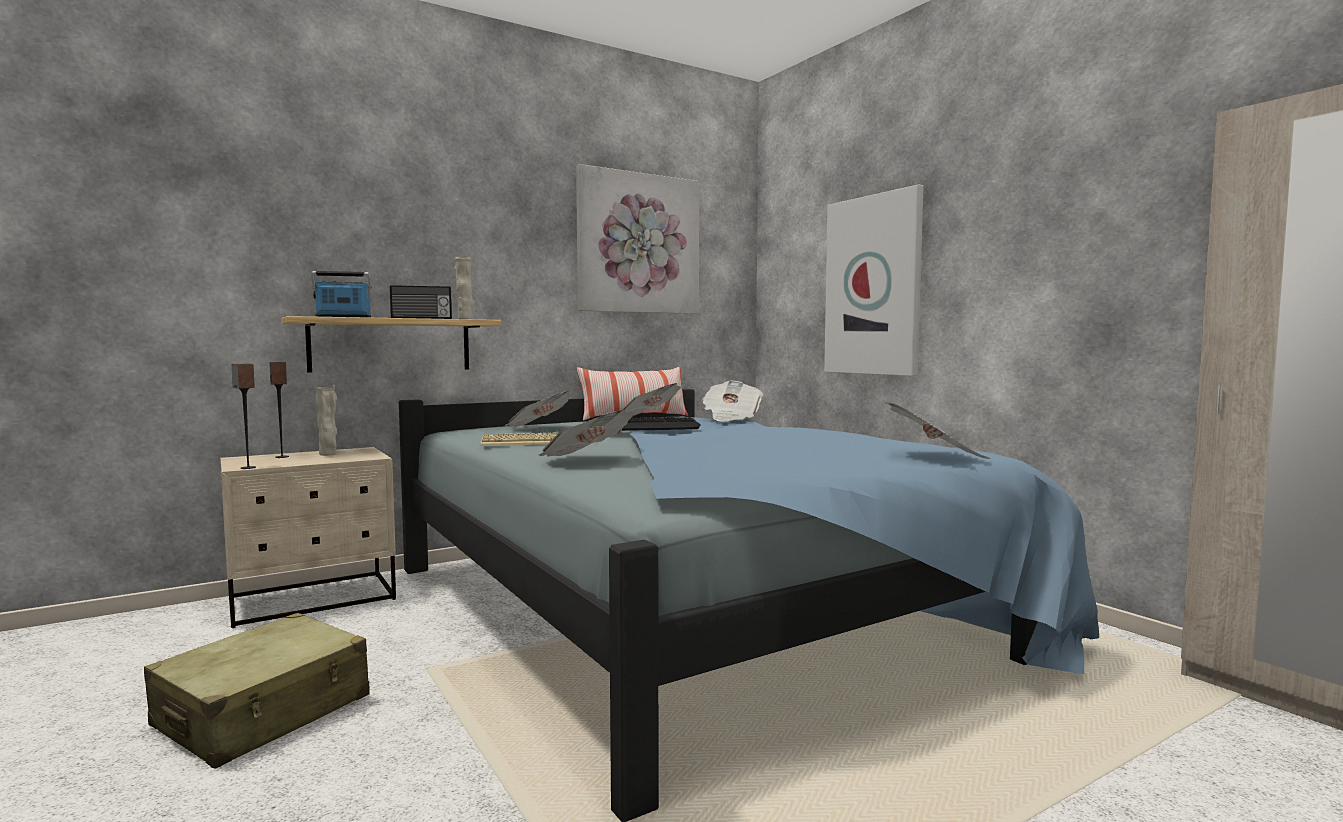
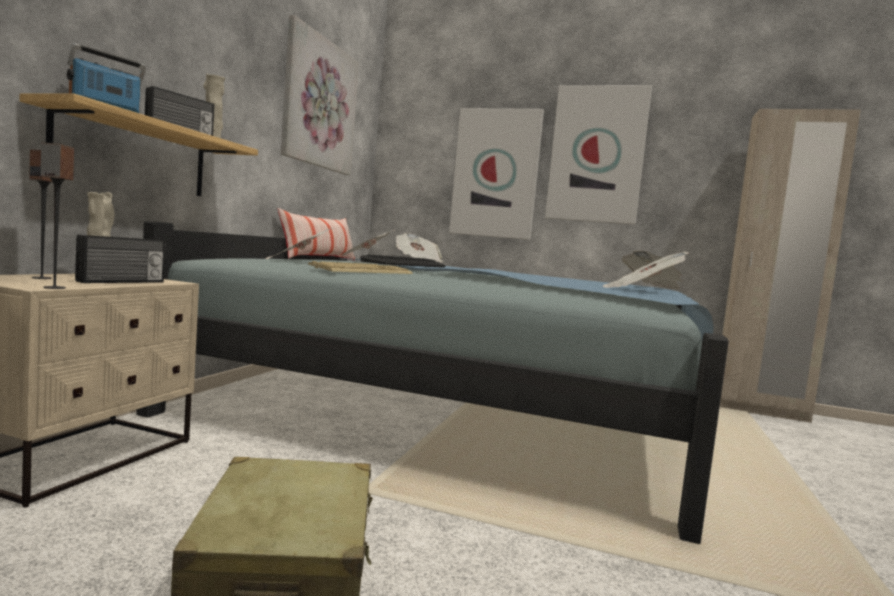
camera: 40 degrees left, 0 degrees up
(327, 459) = (122, 282): none -> radio
(585, 460) = (478, 284): newspaper -> newspaper (642, 291)
(996, 238) = (597, 155): none -> picture

